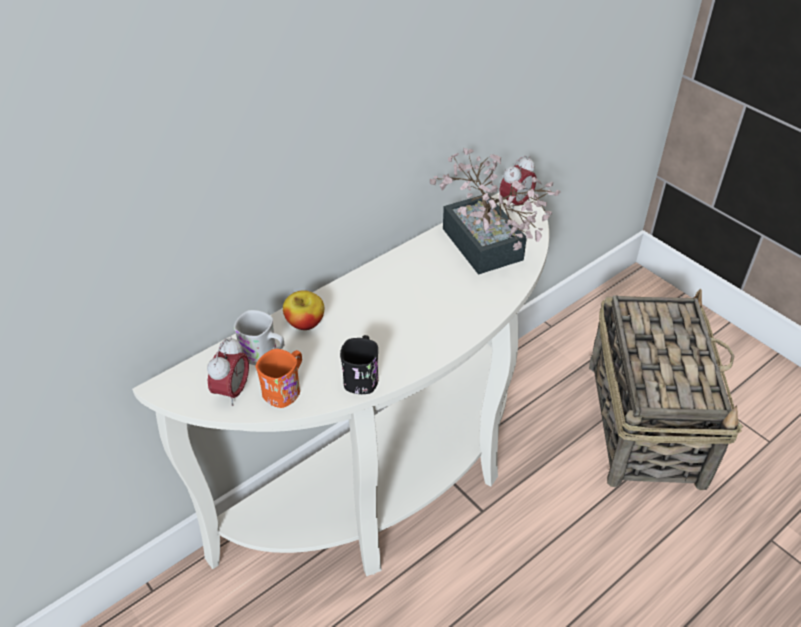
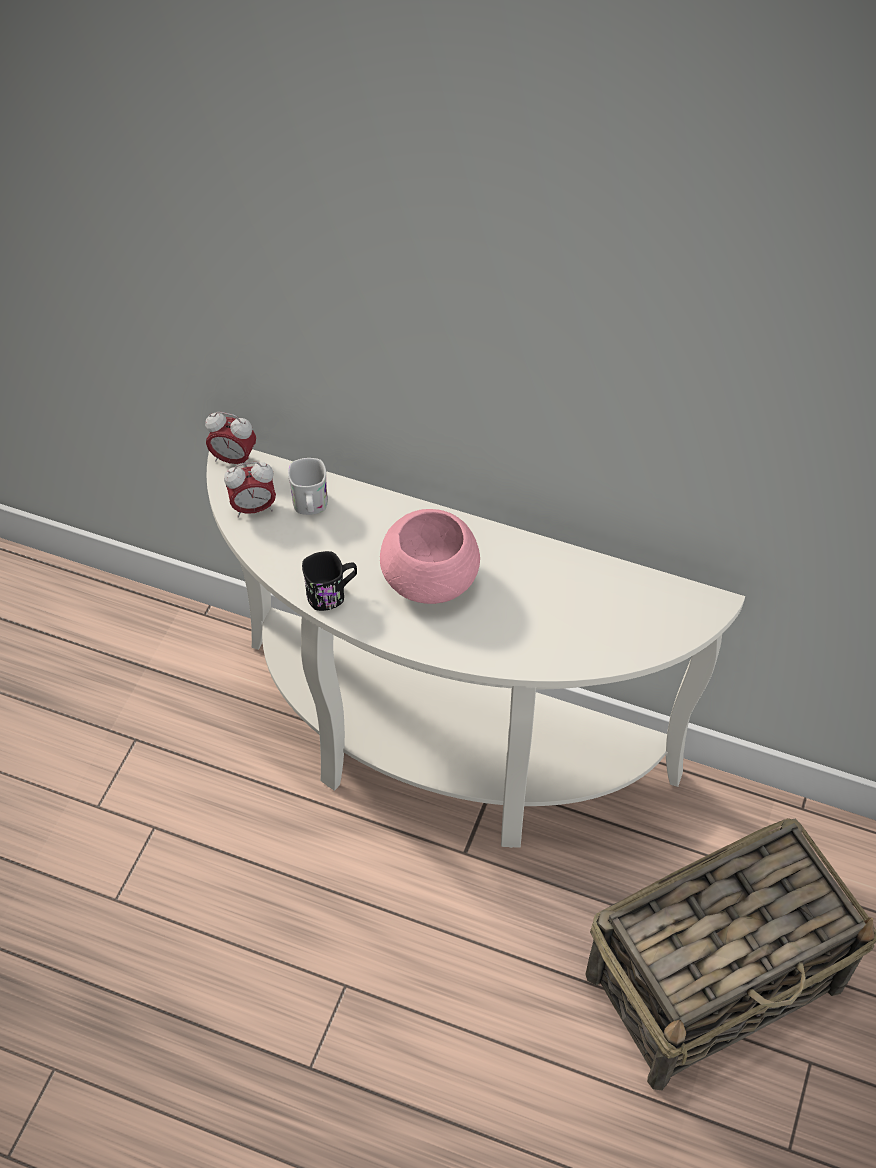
camera: 60 degrees right, 10 degrees up
(286, 389) = (280, 544): orange mug -> none
(305, 323) = (371, 515): apple -> none
(395, 314) = (431, 579): none -> pink bowl
(486, 251) = (587, 615): potted plant -> none
(516, 203) = (694, 609): alarm clock -> alarm clock (233, 459)

